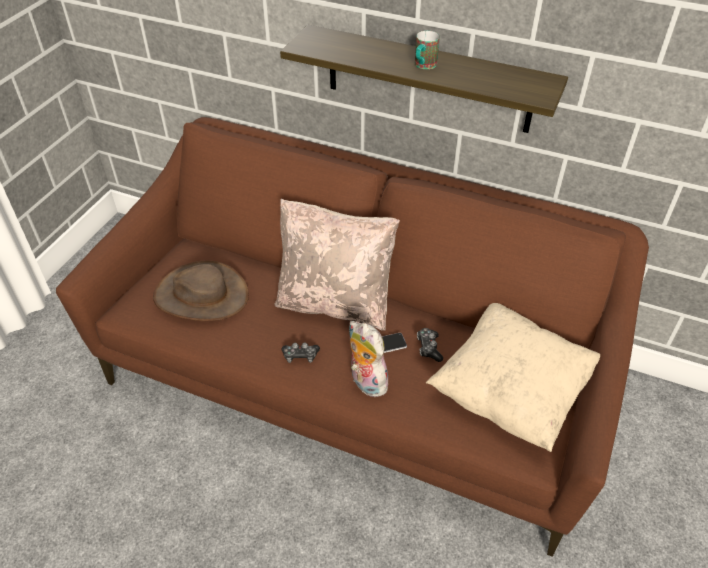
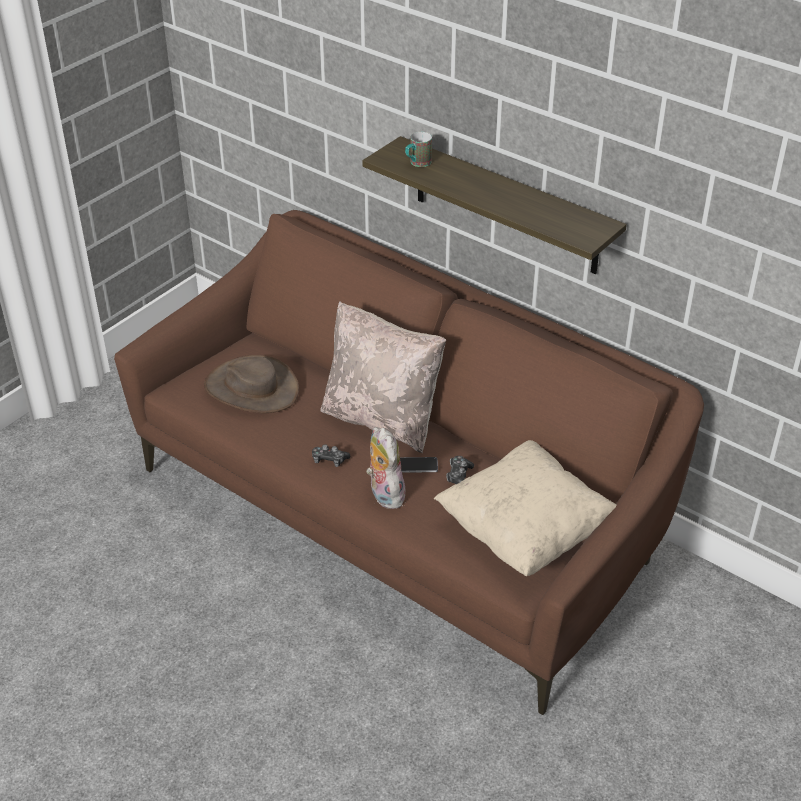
camera: 15 degrees right, 5 degrees down
(423, 66) = (490, 194): mug -> mug (417, 163)

